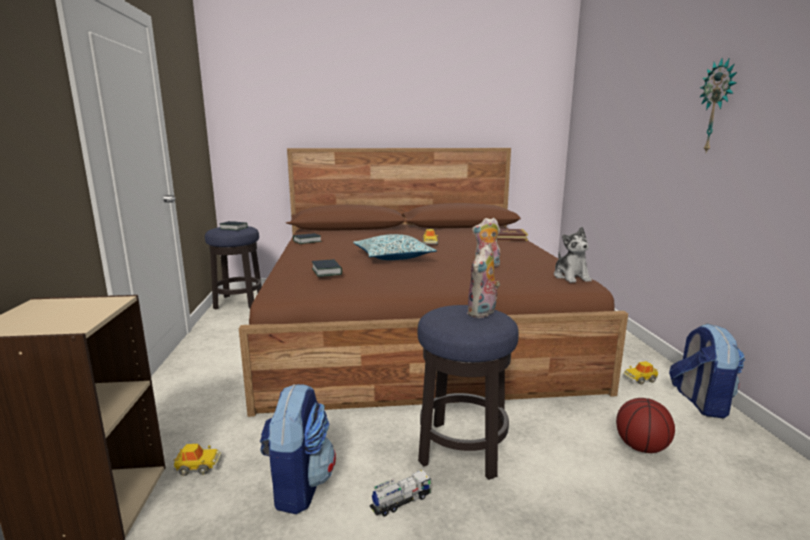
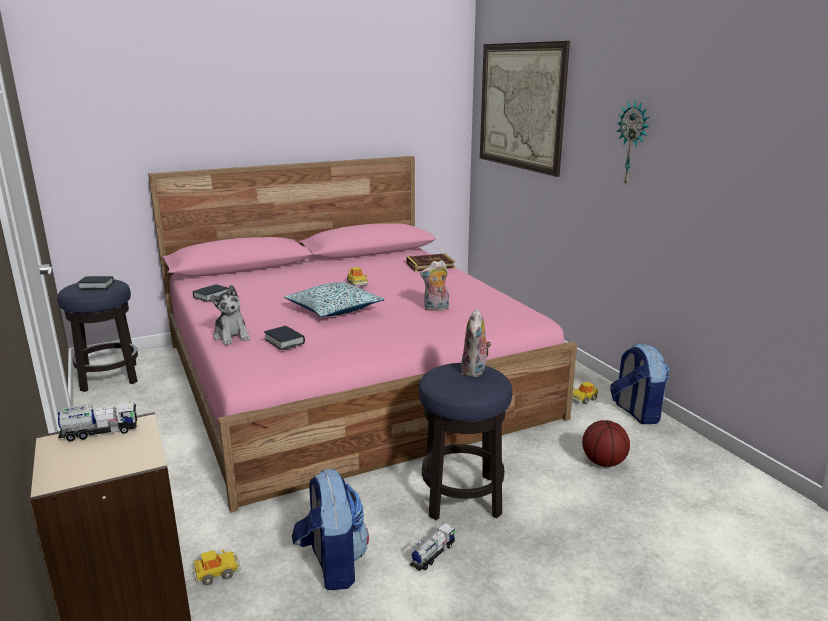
camera: 20 degrees left, 5 degrees up
(77, 302) = (100, 432): none -> toy truck
(415, 327) = (348, 378): brown bed -> pink bed
(571, 277) = (521, 314): plush toy -> plush toy (232, 336)
(609, 96) = (520, 106): none -> picture

